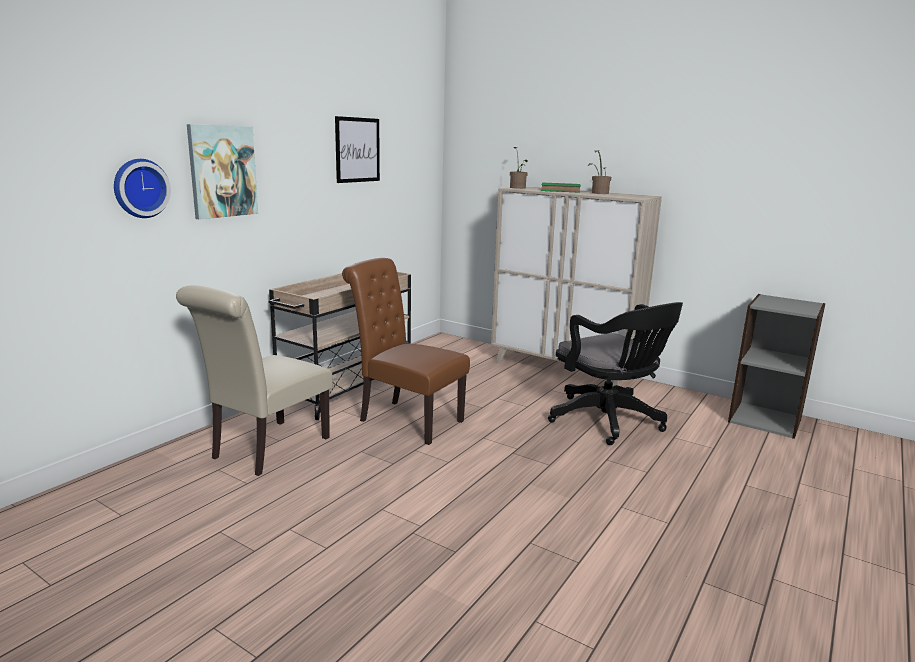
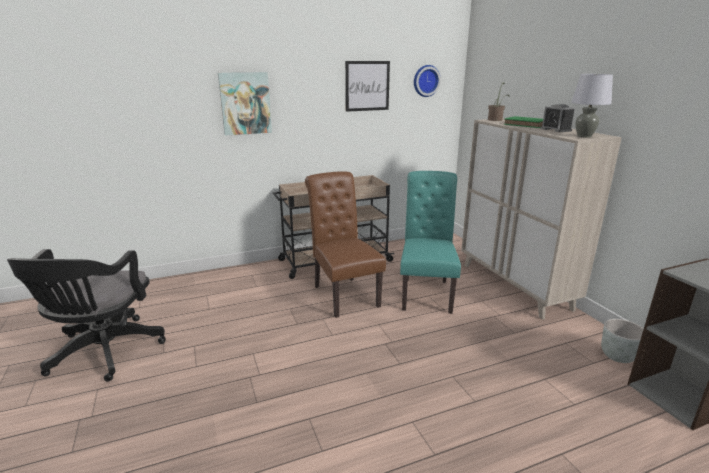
camera: 35 degrees right, 5 degrees up
(139, 188) = (184, 114): wall clock -> wall clock (425, 81)
(265, 450) = (242, 290): beige chair -> none
(491, 395) = (426, 292): none -> turquoise chair
(598, 193) = (555, 130): potted plant -> alarm clock
(609, 421) = (498, 344): black office chair -> black office chair (103, 353)
(637, 196) = (584, 136): none -> grey table lamp
(701, 404) = (618, 356): none -> grey planter

